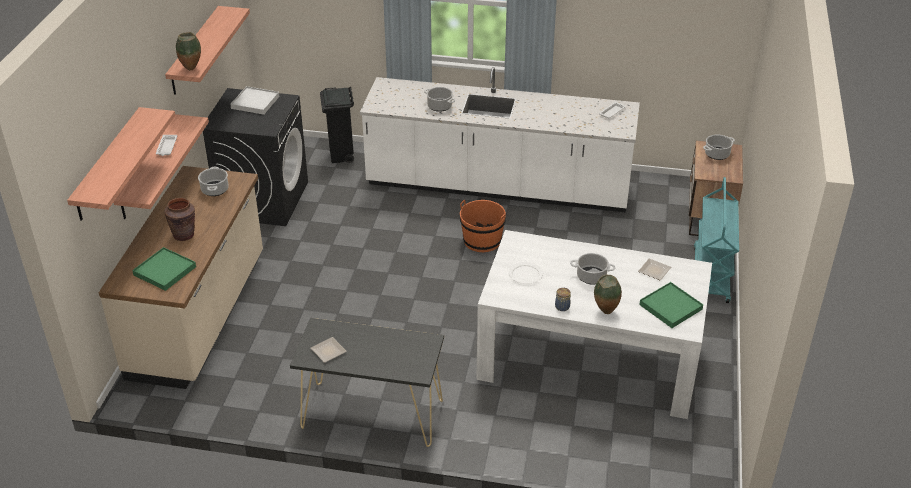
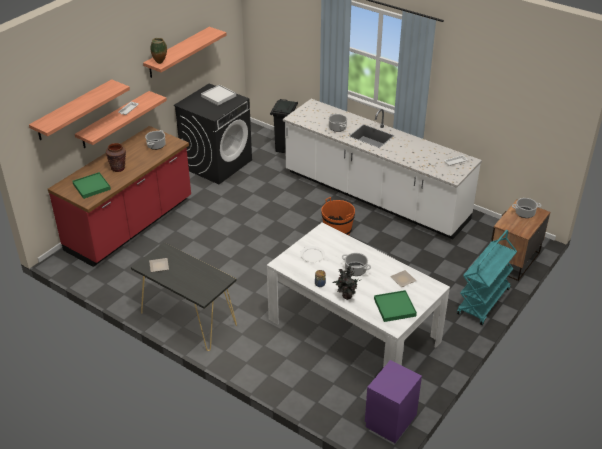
camera: 25 degrees right, 0 degrees up
(200, 316) = (130, 225): beige counter -> red counter
(605, 312) = (346, 296): vase -> potted plant
(708, 451) = (390, 421): none -> purple nightstand

